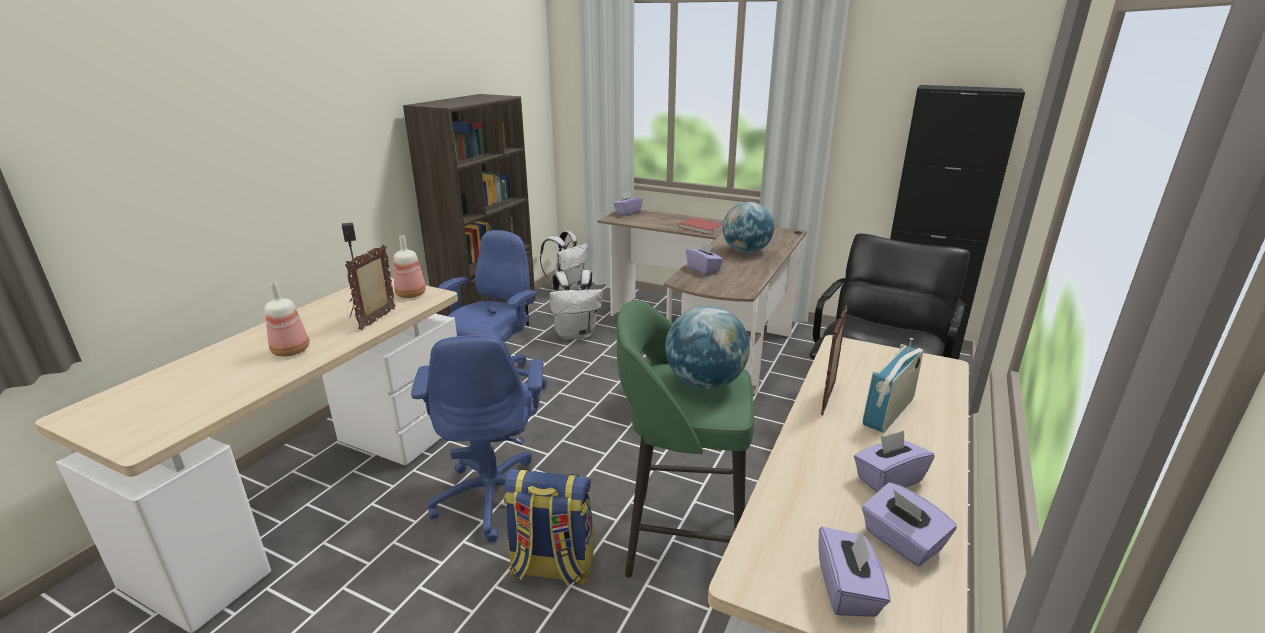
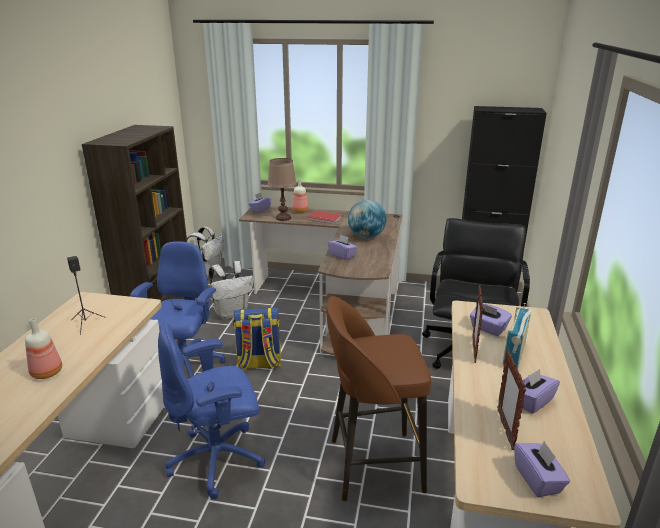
camera: 15 degrees left, 0 degrees up
(378, 319) = (107, 333): picture frame -> picture frame (505, 429)
(411, 295) = (122, 307): bottle -> bottle (300, 211)
(494, 496) = (218, 459): blue office chair -> blue office chair turned 90 degrees clockwise
(551, 567) = (285, 505): backpack -> backpack (259, 363)
(651, 223) = (283, 218): none -> brown table lamp
(681, 540) = (372, 465): green stool -> brown stool
(705, 383) = (388, 350): globe -> none
(901, 541) = (555, 442): purple tissue box -> purple tissue box (488, 328)

